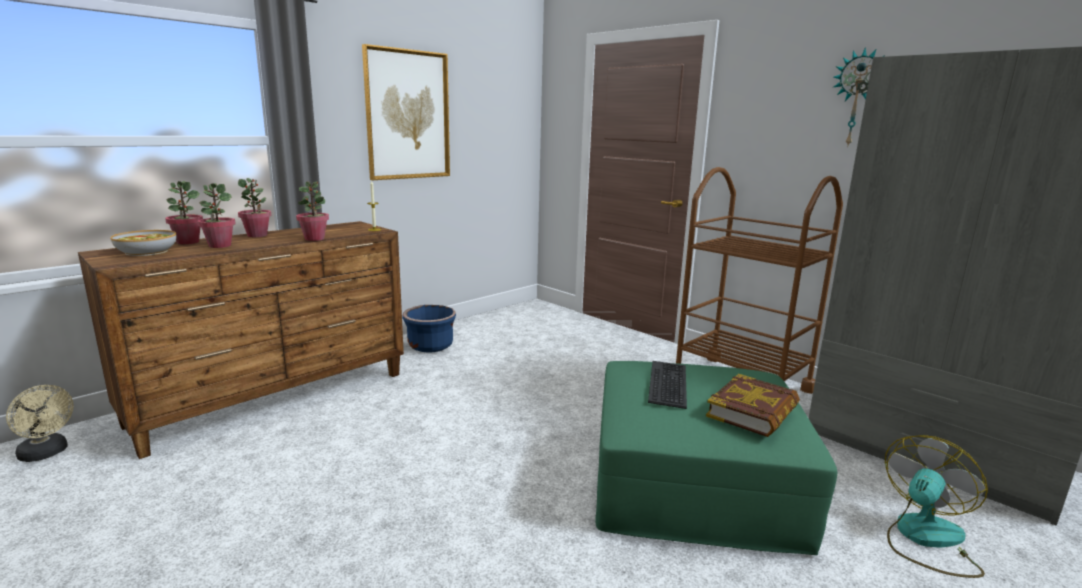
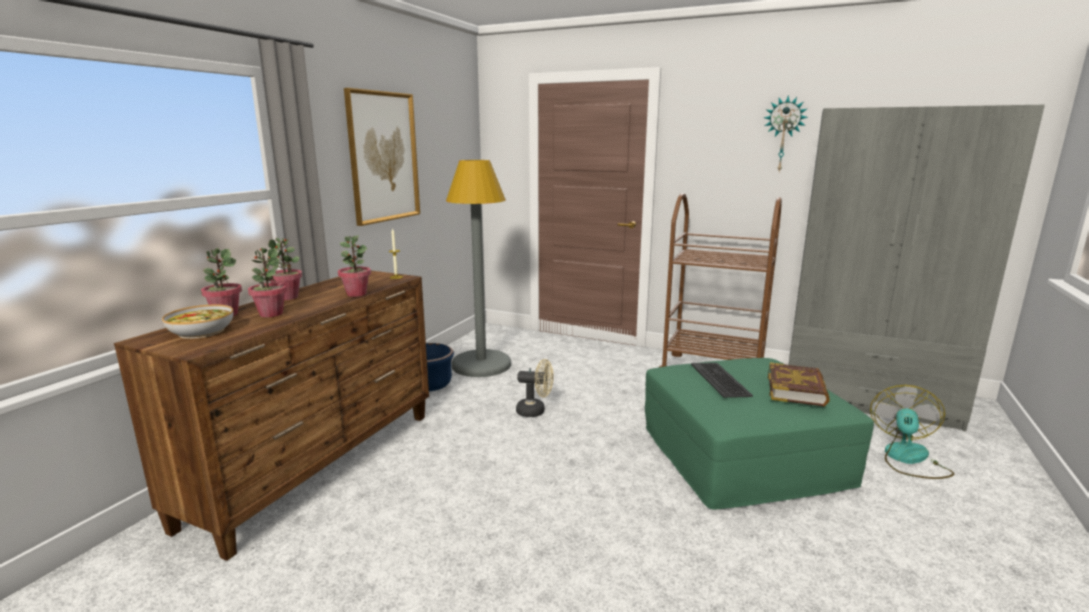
camera: 20 degrees left, 0 degrees up
(47, 453) = (100, 584): beige fan -> beige fan (535, 411)
(495, 336) = (481, 365): none -> grey floor lamp

